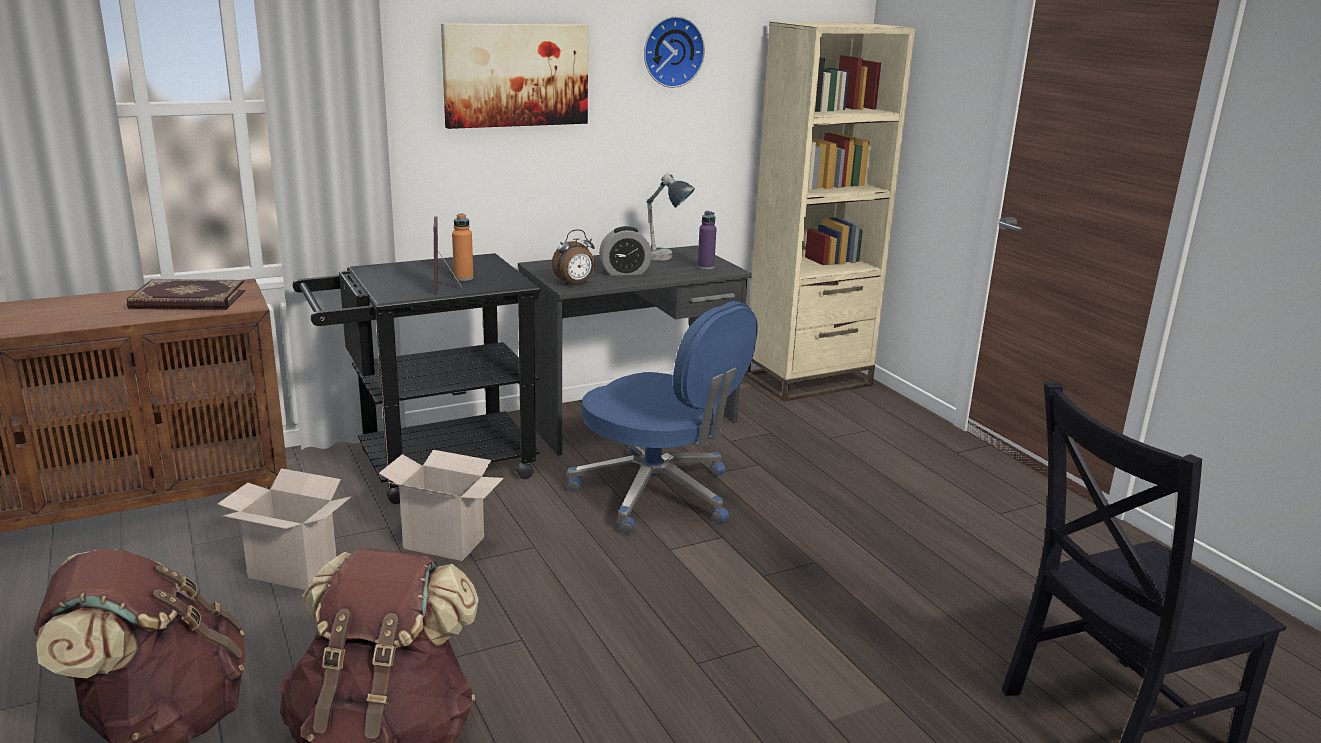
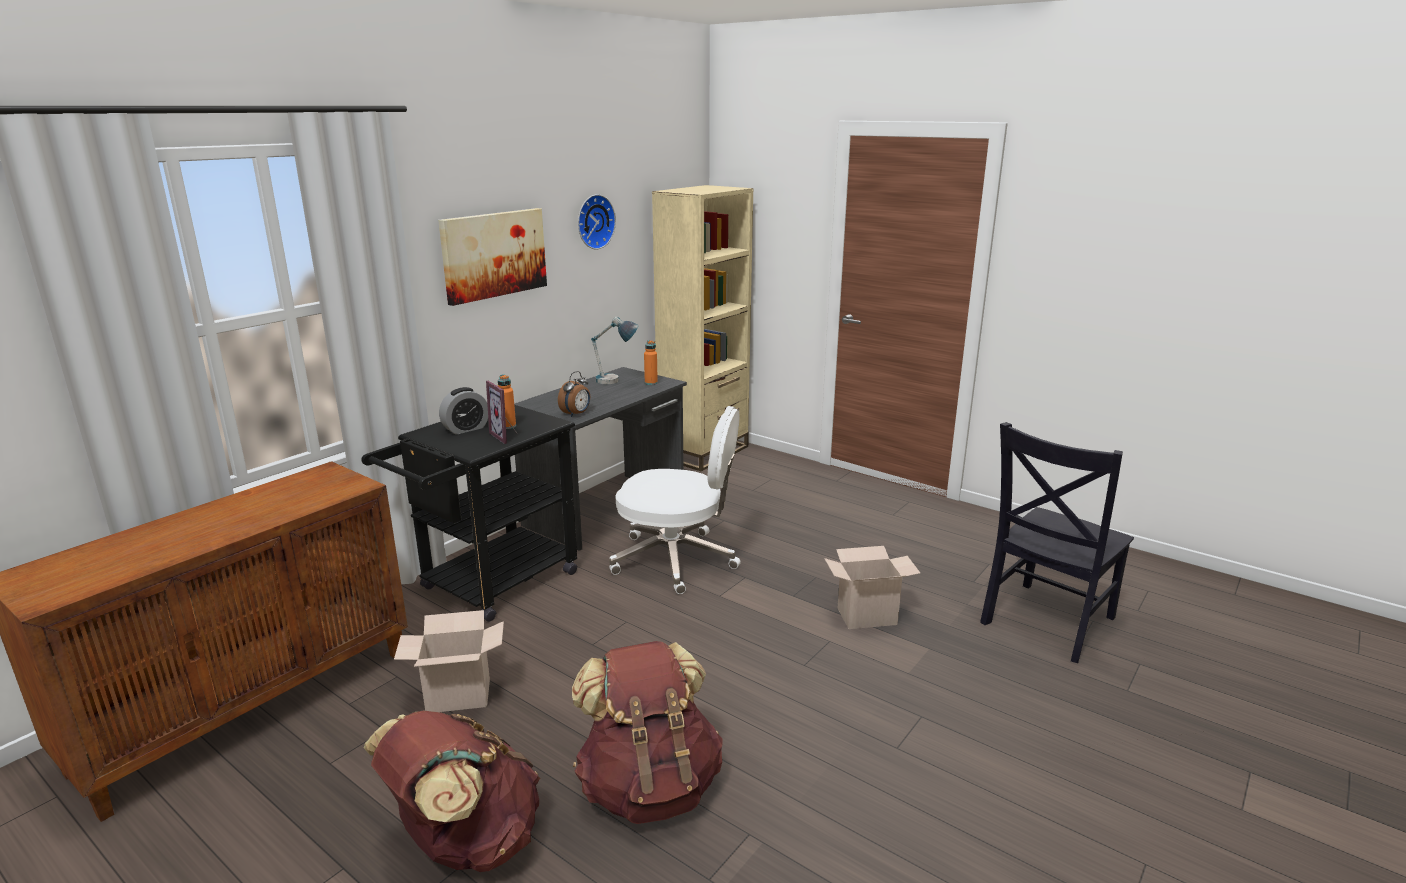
camera: 25 degrees left, 0 degrees up
(188, 300) = (301, 493): book -> none
(447, 542) = (559, 638): cardboard box -> cardboard box (868, 615)
(624, 272) = (600, 397): alarm clock -> alarm clock (466, 429)
(658, 495) = (677, 560): blue office chair -> white office chair
(705, 267) = (651, 383): purple bottle -> orange bottle

